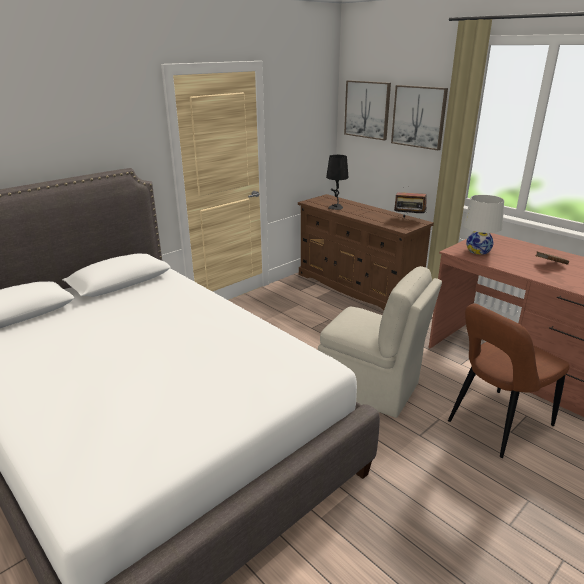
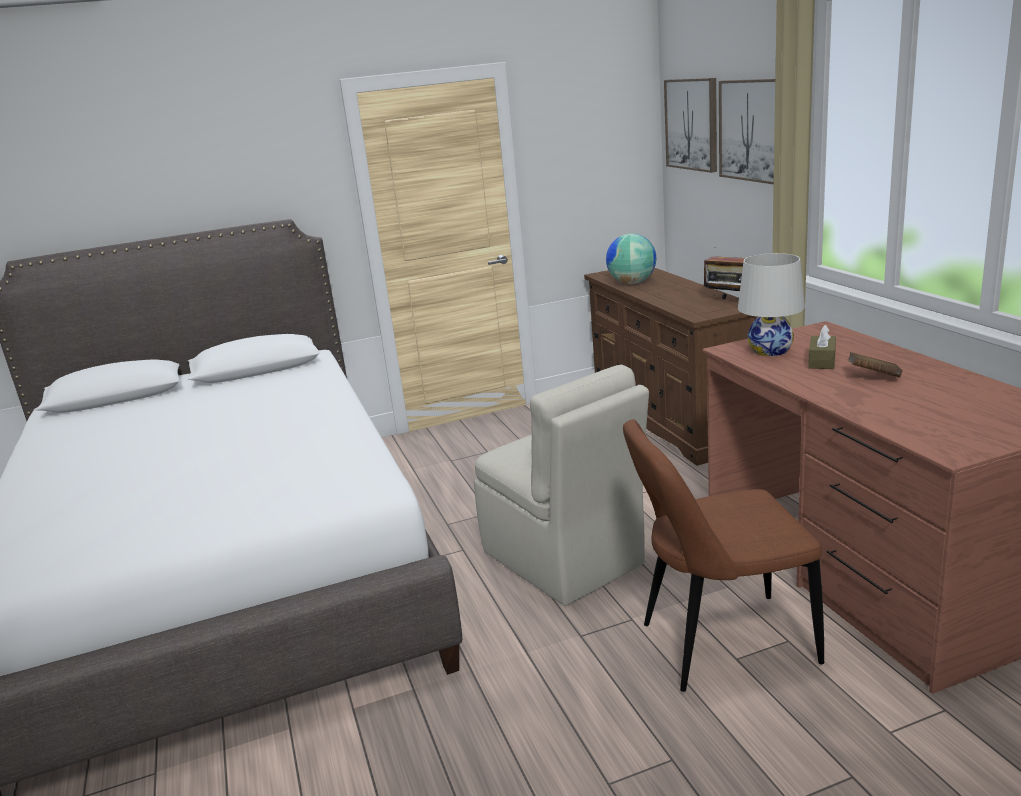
camera: 25 degrees right, 5 degrees down
(335, 207) = (631, 283): black table lamp -> globe
(513, 256) = (822, 361): none -> brown tissue box

